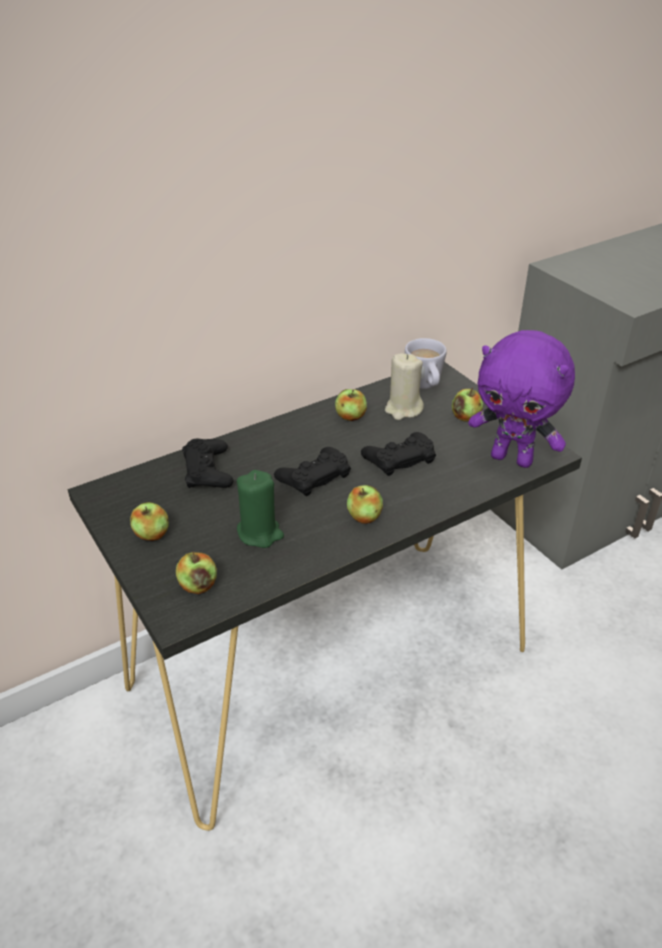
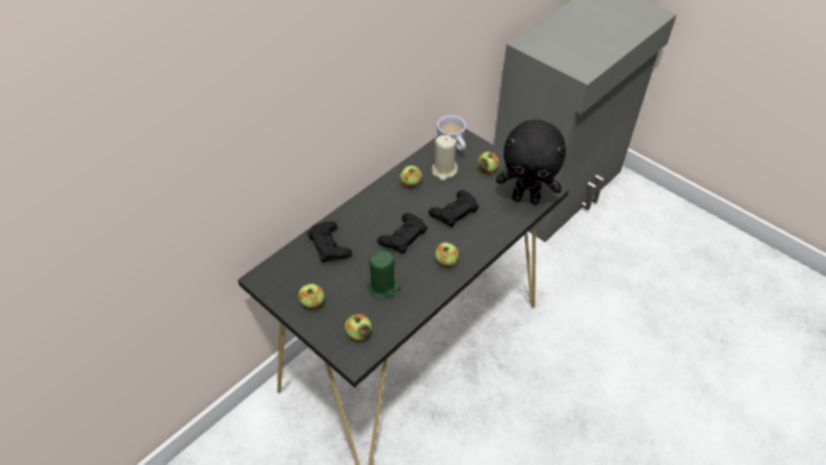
camera: 15 degrees left, 10 degrees up
(512, 459) = (526, 198): purple plush toy -> black plush toy

